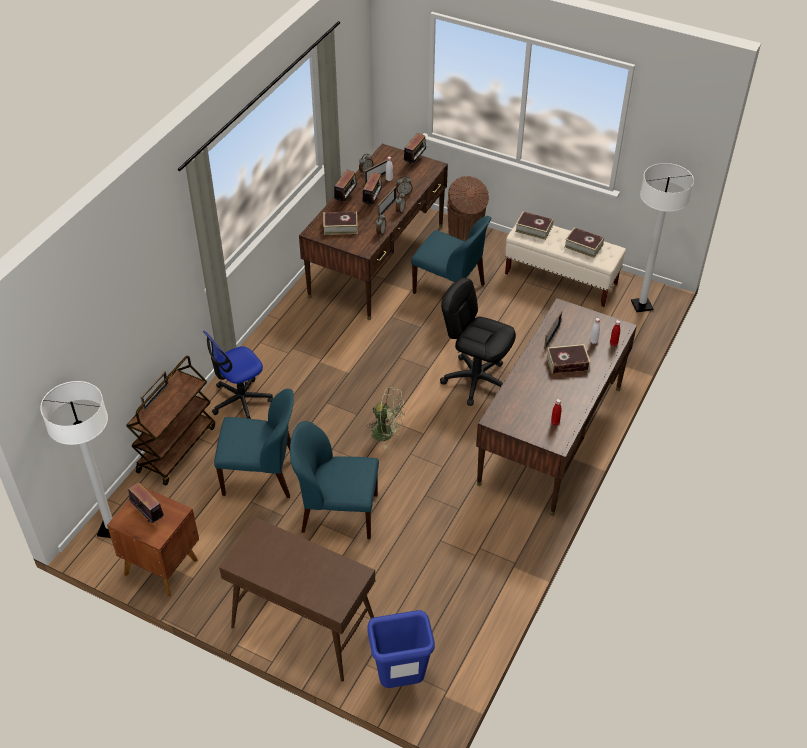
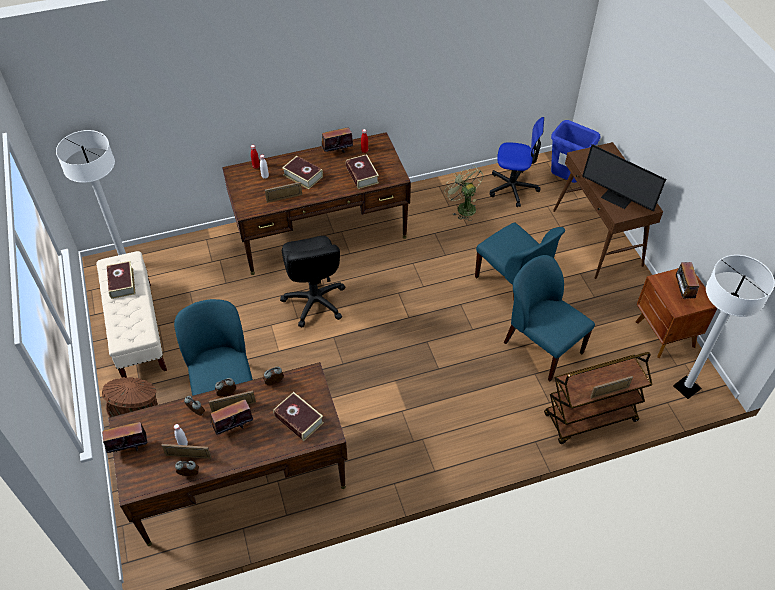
camera: 135 degrees left, 5 degrees up
(241, 400) = (503, 423): office chair -> office chair (513, 188)
(277, 551) = (618, 196): none -> monitor
(346, 198) = (251, 452): radio -> radio (337, 152)
(387, 433) = (421, 311): green fan -> green fan (463, 207)
(533, 229) = (127, 328): book -> book (362, 175)

